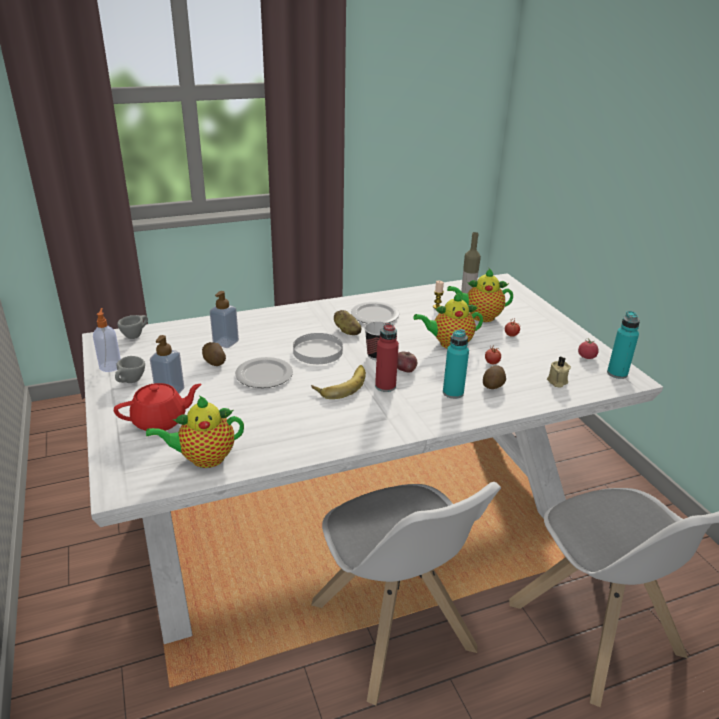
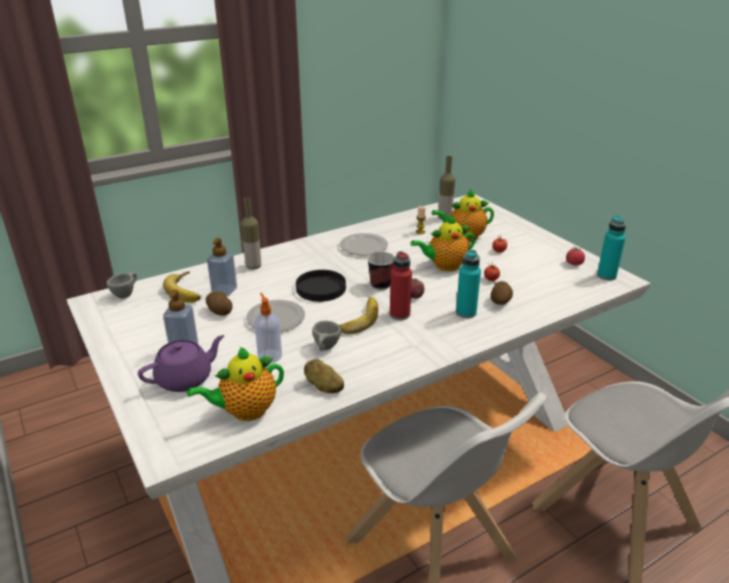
camera: 10 degrees left, 0 degrees up
(110, 366) = (110, 329): soap dispenser -> soap dispenser (269, 356)
(131, 382) = (138, 343): grey cup -> grey cup (326, 349)
(161, 421) = (185, 379): red teapot -> purple teapot
(192, 338) = (187, 290): none -> banana
(261, 323) = (253, 266): none -> bottle
(318, 351) = (321, 288): white plate -> black plate
(346, 331) = (342, 265): potato -> potato (323, 386)
(557, 381) = (556, 290): beige candle -> none

